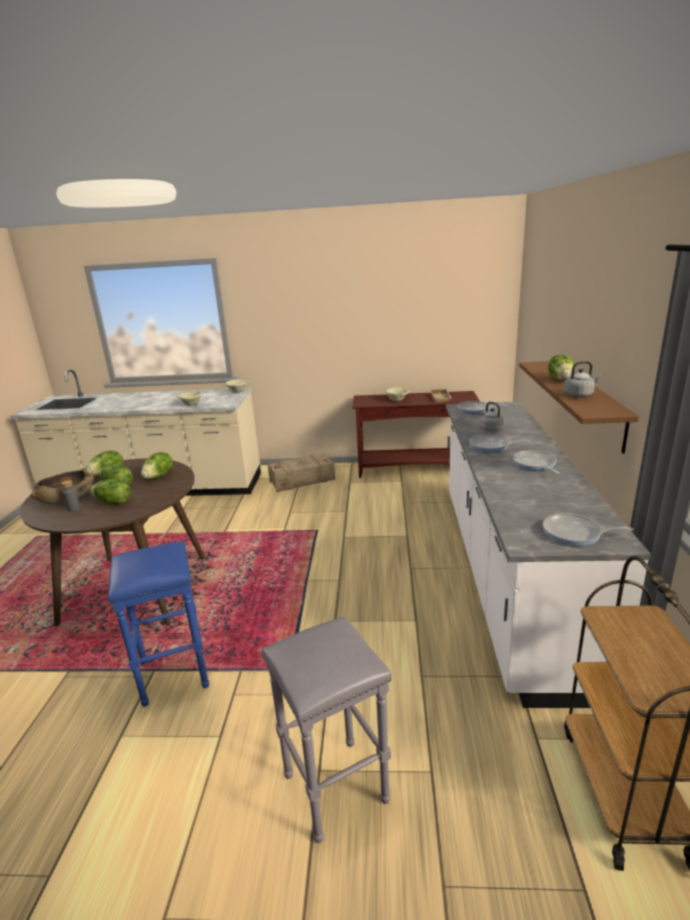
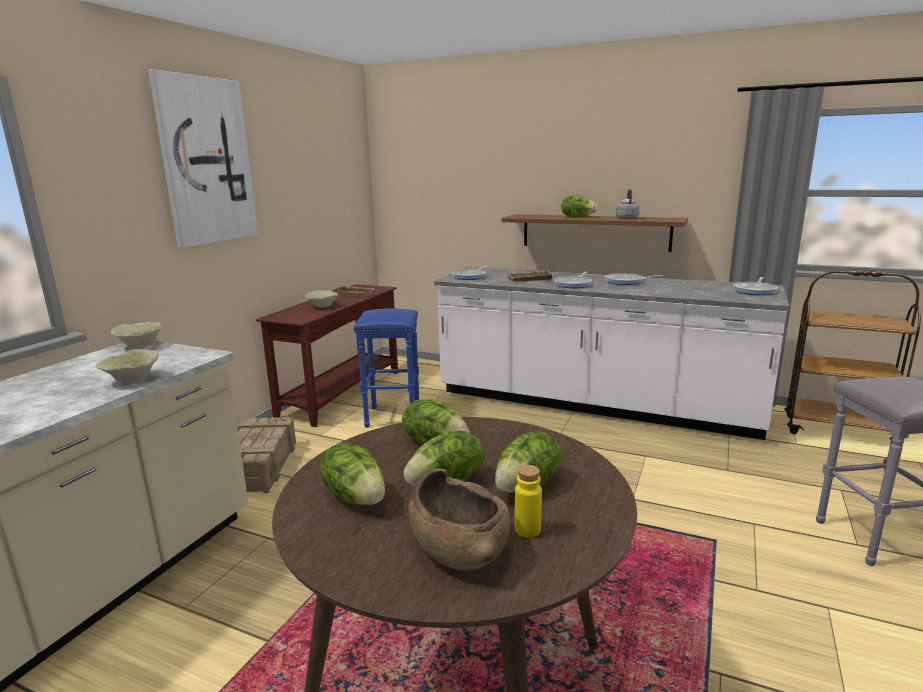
camera: 70 degrees left, 5 degrees down
(74, 509) = (527, 529): grey bottle -> yellow bottle
(176, 675) = (718, 643): blue stool -> blue stool (394, 416)
(326, 292) = (206, 161): none -> picture
(490, 429) = (529, 279): grey kettle -> beige tray

